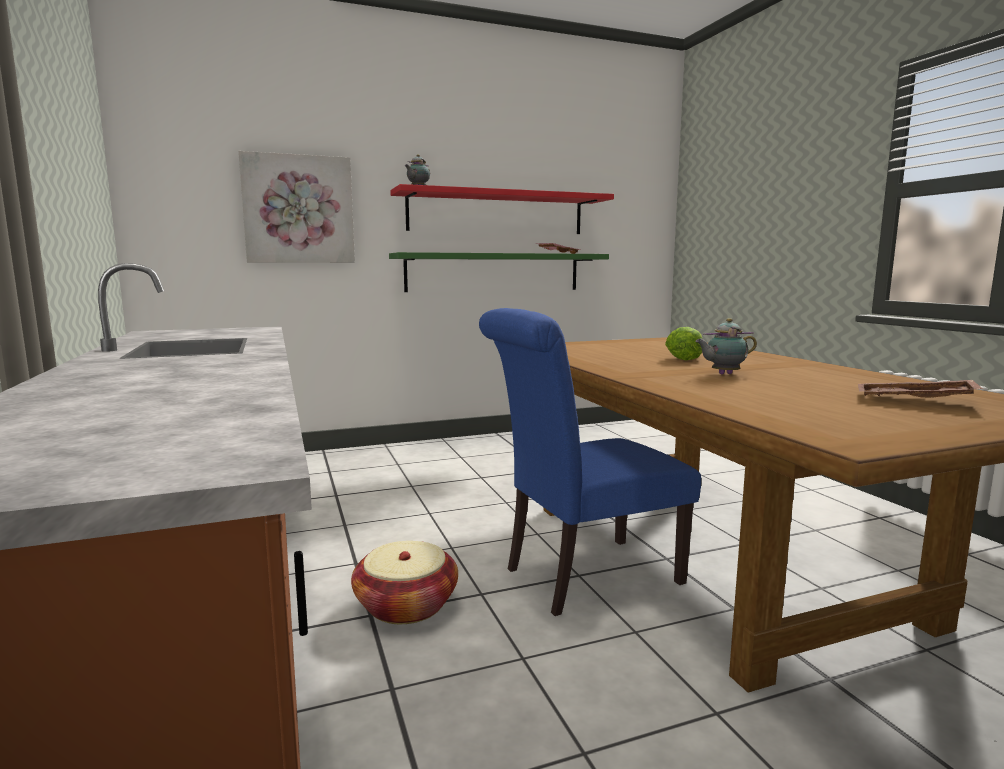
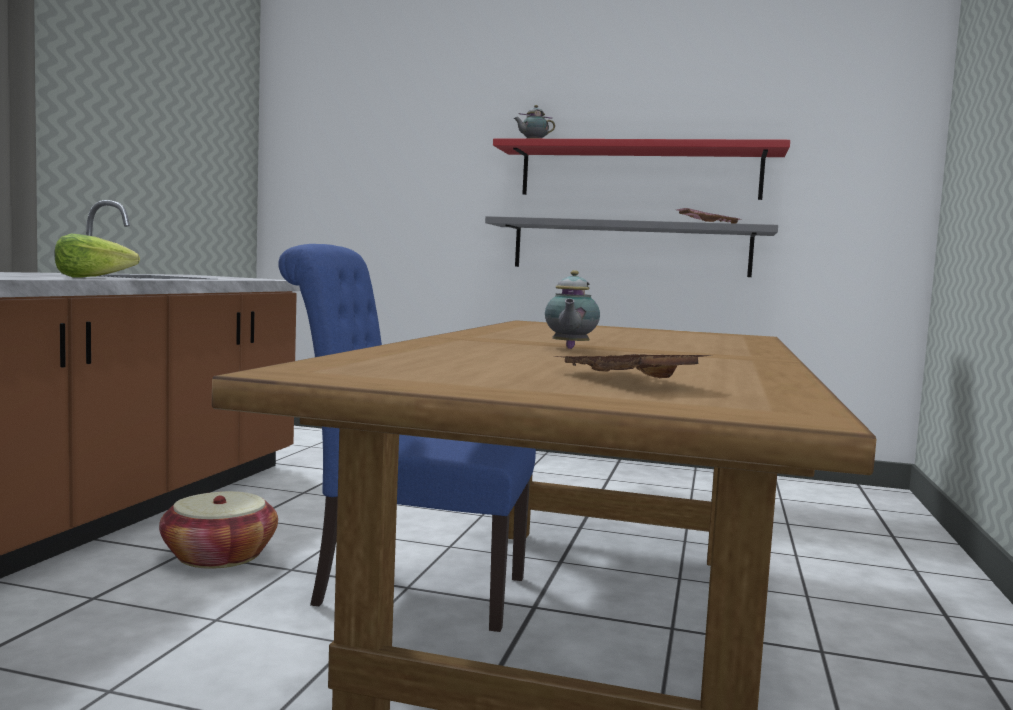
camera: 35 degrees right, 5 degrees down
(298, 209) = (411, 172): picture -> none
(494, 272) = (630, 248): green shelf -> grey shelf
(684, 358) = (629, 341): lettuce -> lettuce (93, 278)
(723, 374) = (569, 348): teapot -> teapot turned 105 degrees counterclockwise

